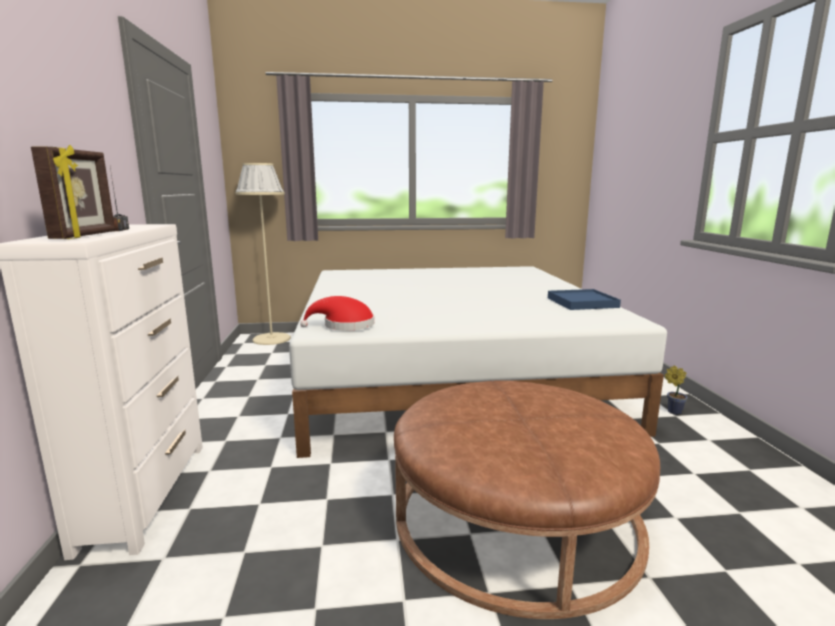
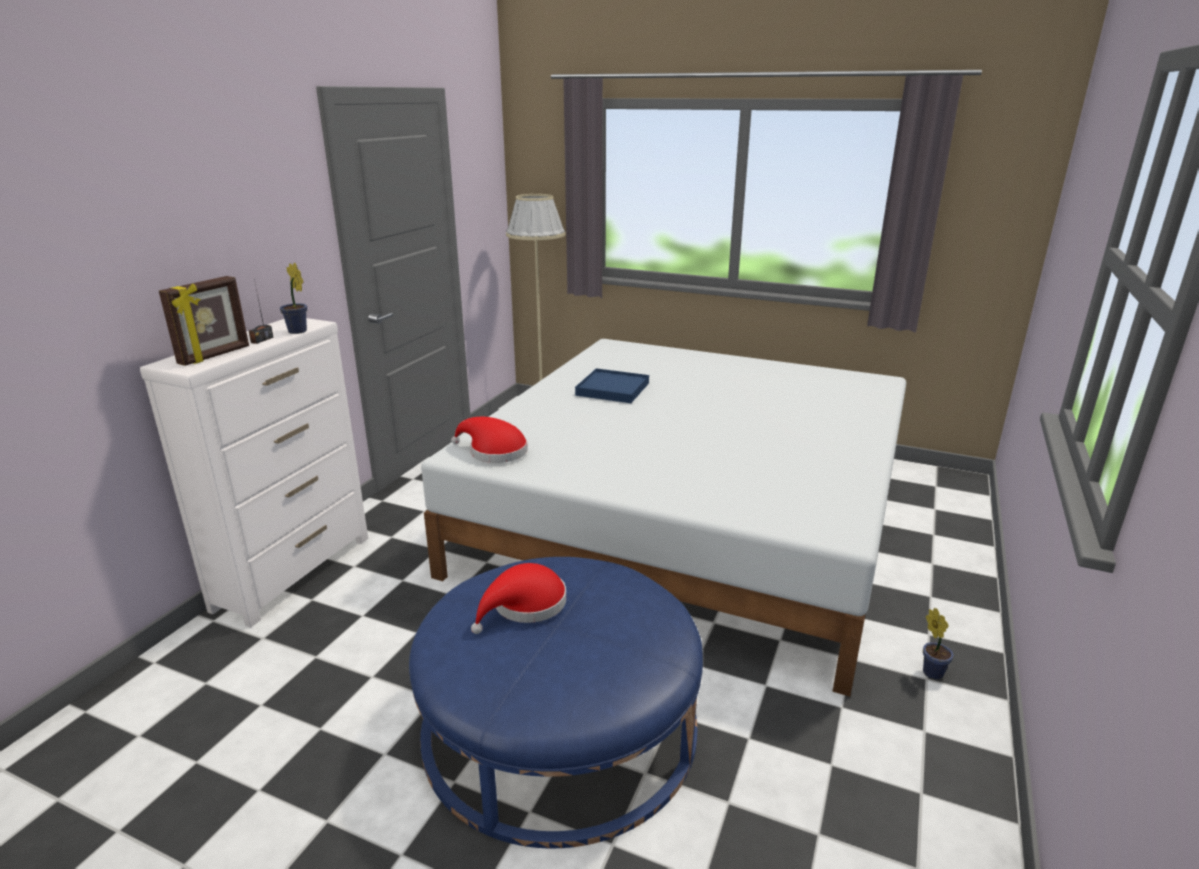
camera: 30 degrees right, 10 degrees up
(150, 227) = (299, 332): none -> potted plant
(481, 414) = (525, 605): none -> red hat
(516, 516) = (560, 723): brown ottoman -> blue ottoman
(582, 302) = (835, 478): blue tray -> blue tray (612, 389)

